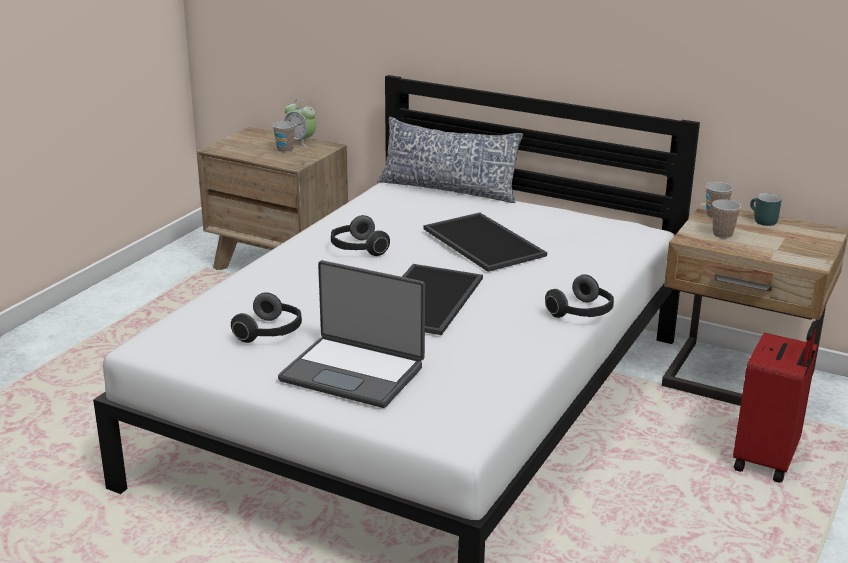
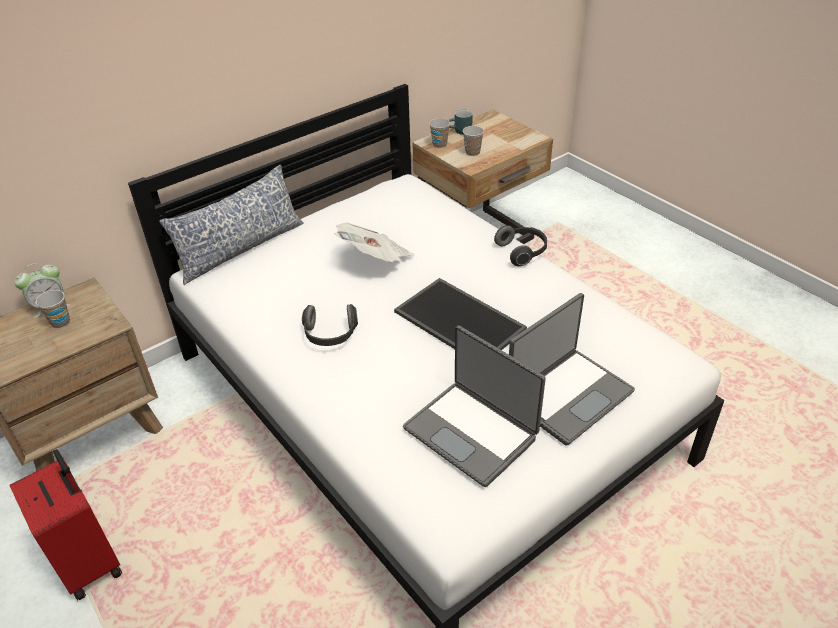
camera: 65 degrees left, 15 degrees up
(271, 333) = (472, 432): headphones -> laptop
(486, 242) = (376, 259): tray -> newspaper
(767, 460) = (569, 266): red suitcase -> red suitcase (90, 562)

